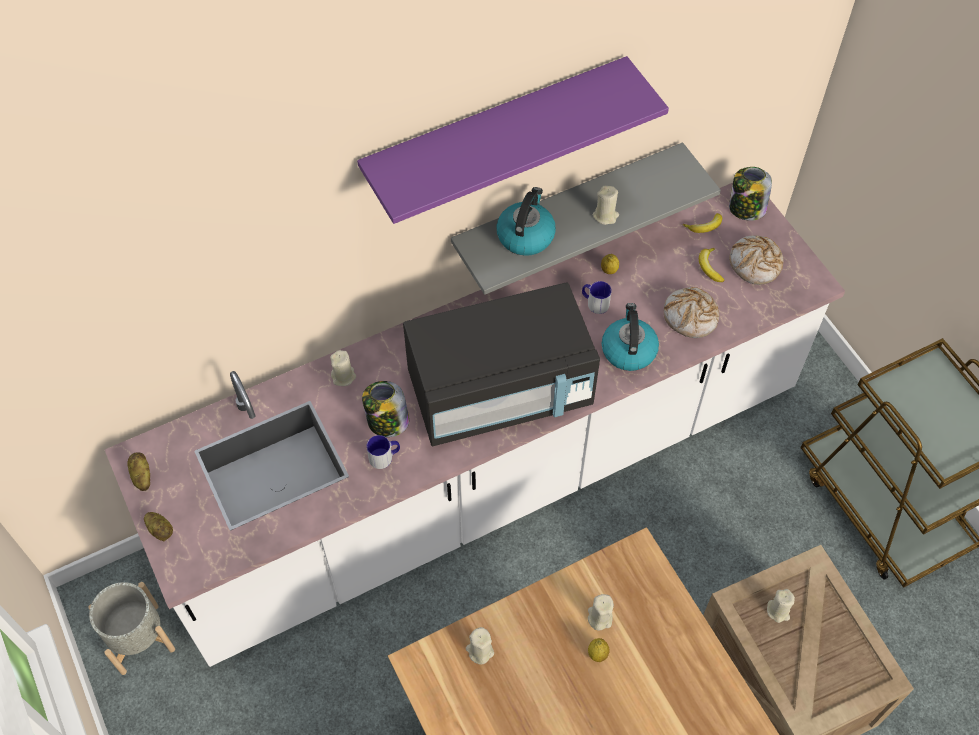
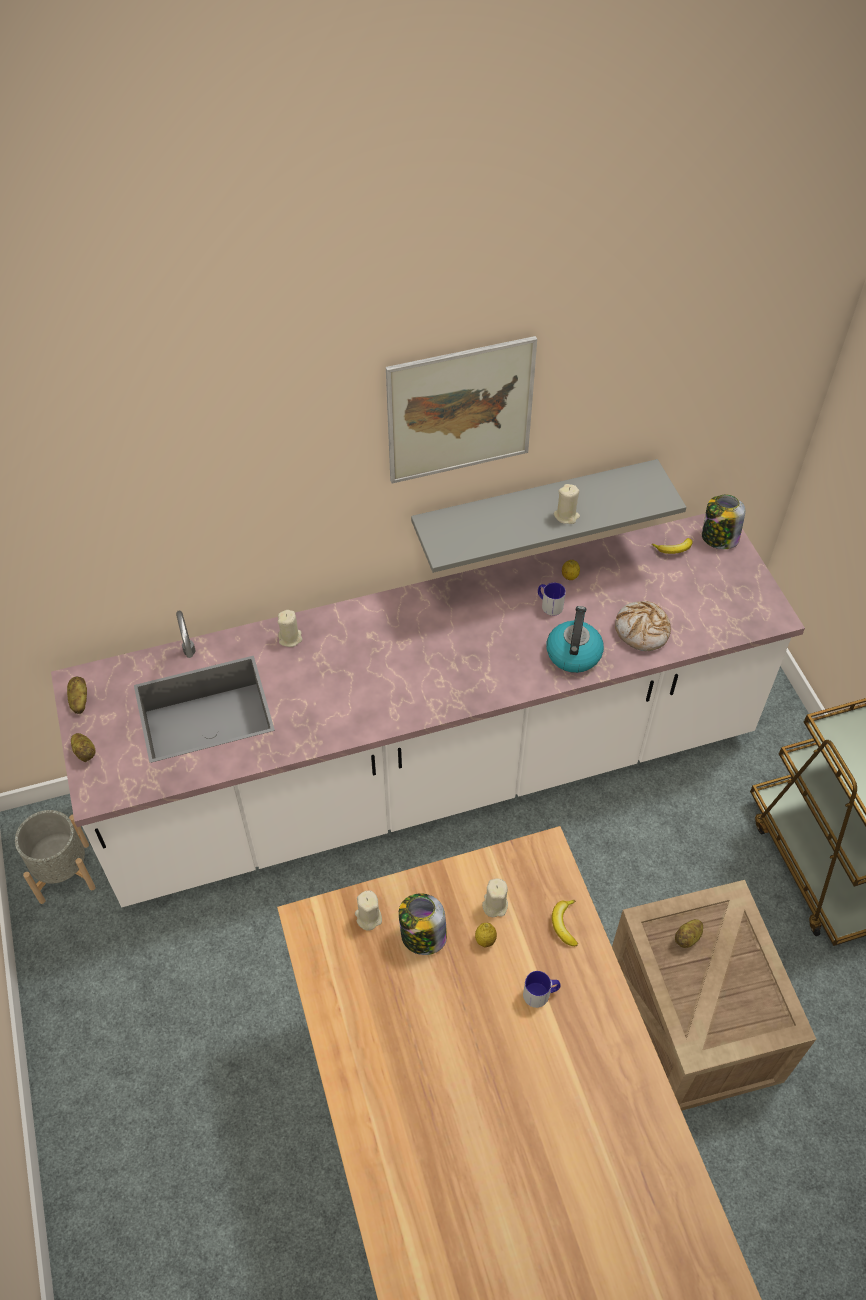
camera: 10 degrees right, 5 degrees down
(385, 457) = (313, 717): mug -> mug (541, 994)
(387, 422) = (322, 685): jar -> jar (422, 936)
(495, 131) = (460, 410): purple shelf -> picture
(500, 392) = (438, 674): black microwave -> none
(525, 235) = (484, 523): kettle -> none
(709, 267) = (670, 587): banana -> banana (564, 924)
(755, 264) = (717, 591): bread -> none
(778, 611) = (688, 938): beige candle -> potato

